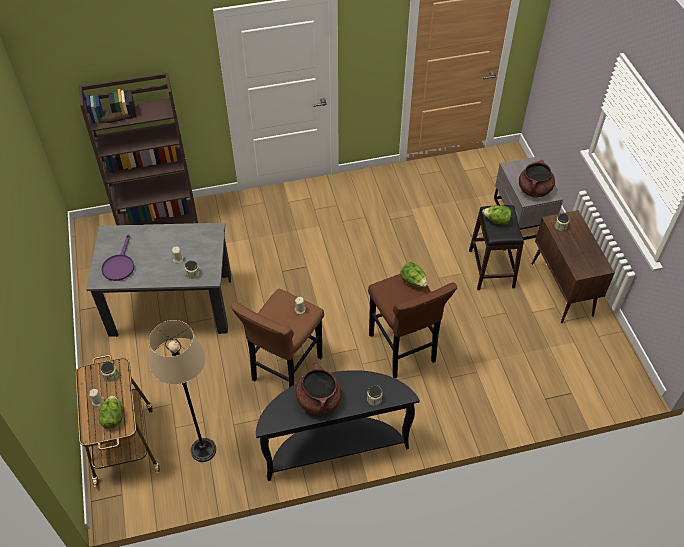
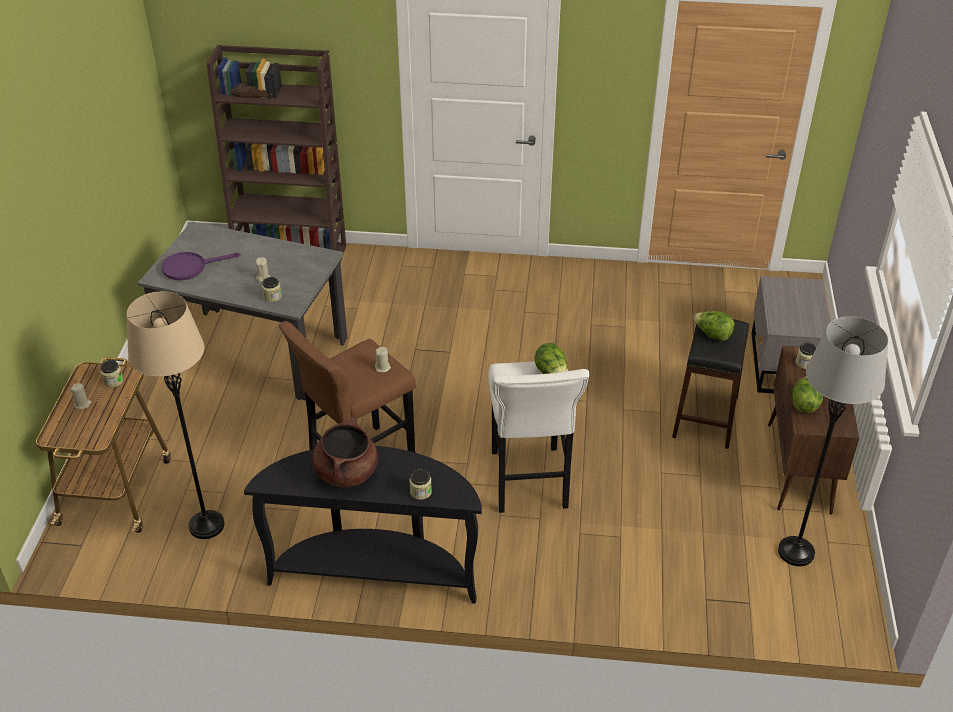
camera: 20 degrees right, 10 degrees down
(113, 417) = (89, 426): lettuce -> lettuce (804, 404)
(119, 265) = (190, 267): purple frying pan -> purple frying pan turned 45 degrees clockwise
(403, 351) = (529, 483): brown stool -> white stool
(534, 190) = (795, 318): brown cooking pot -> none
(583, 349) = (796, 552): none -> grey floor lamp

